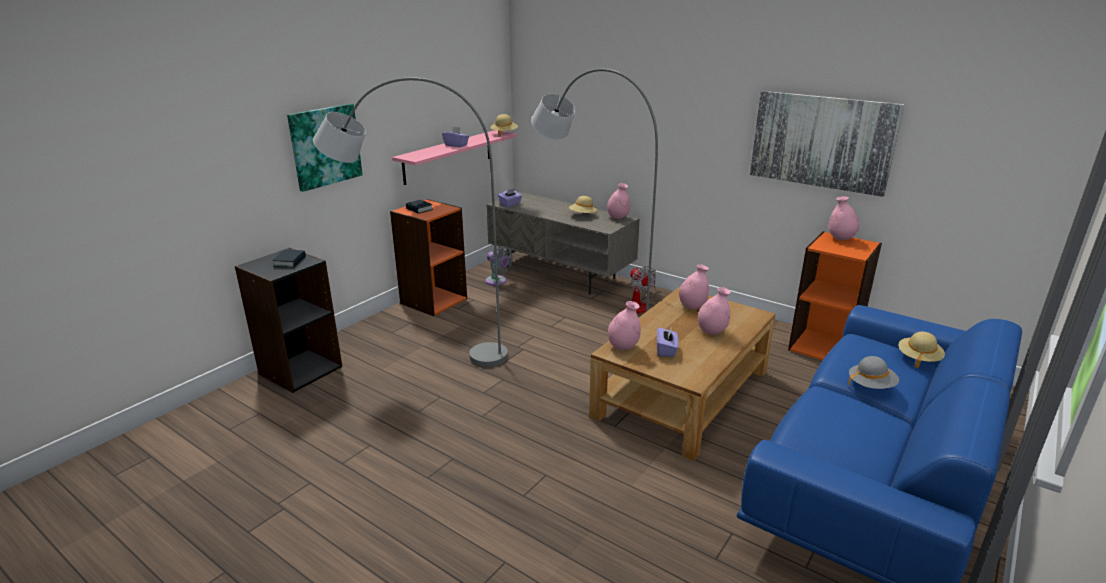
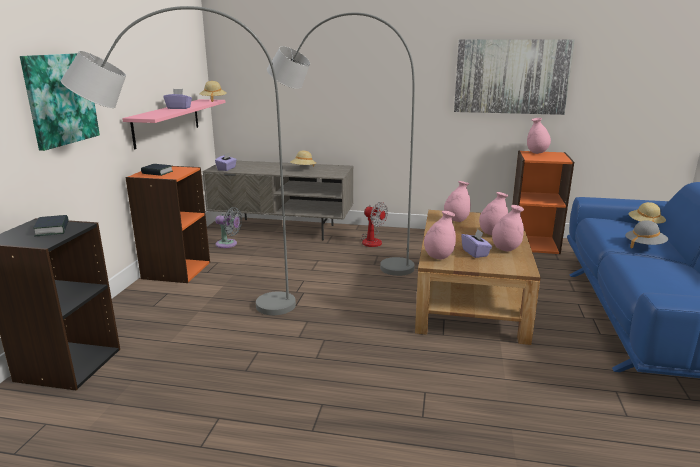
camera: 25 degrees left, 5 degrees down
(618, 217) = (335, 167): pink vase -> pink vase (506, 249)

